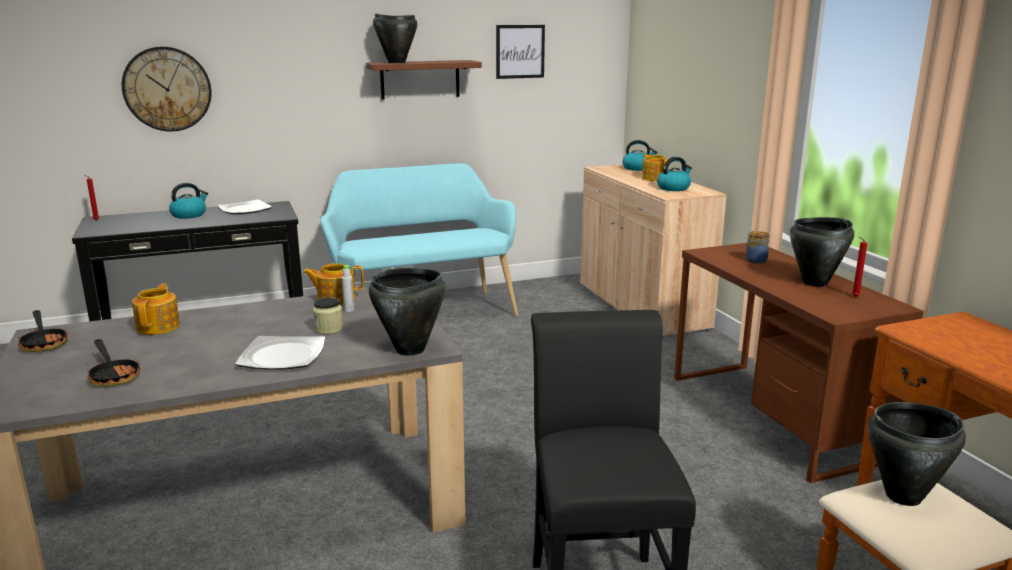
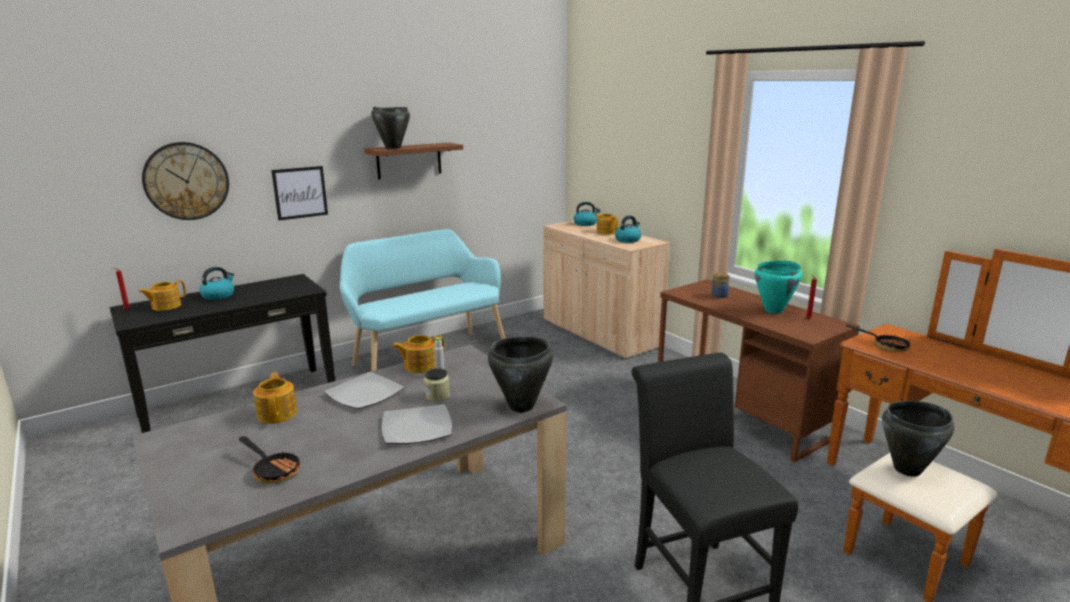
camera: 15 degrees left, 0 degrees up
(44, 343) = (174, 446): frying pan -> frying pan (885, 346)
(133, 220) = (165, 306): none -> teapot
(245, 209) = (269, 286): plate -> plate (365, 393)
(520, 51) = (486, 134): picture -> picture (300, 192)
(815, 283) = (774, 310): black cooking pot -> turquoise cooking pot

